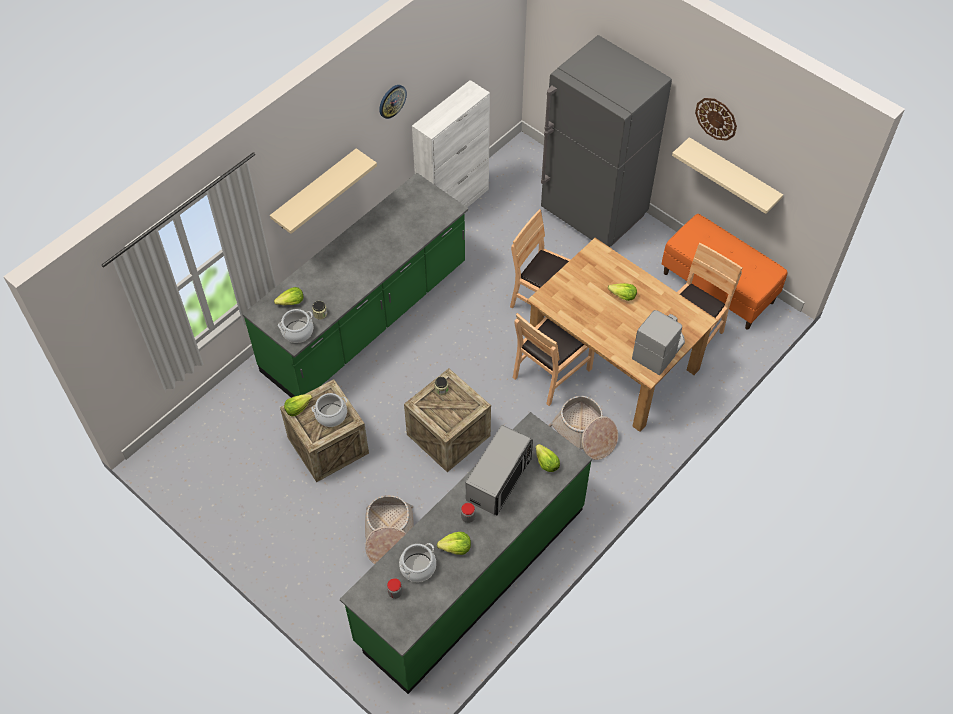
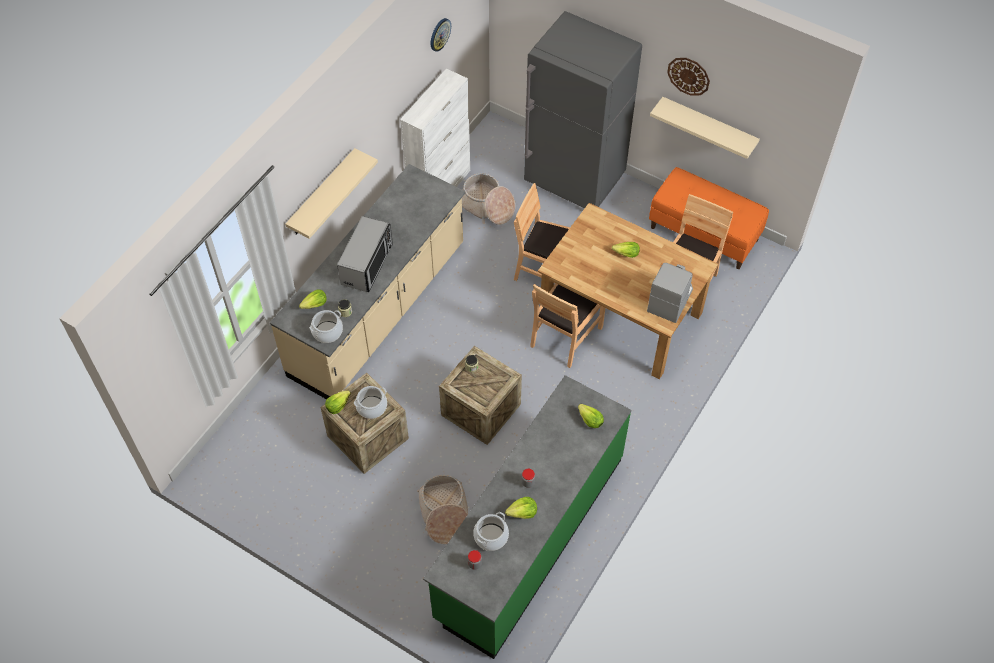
camera: 10 degrees left, 0 degrees up
(366, 319) = (379, 311): green counter -> beige counter
(392, 101) = (382, 98): wall clock -> wall clock (439, 34)
(499, 479) = (549, 442): microwave -> microwave (367, 264)
(585, 434) = (608, 389): basket -> basket (486, 207)

